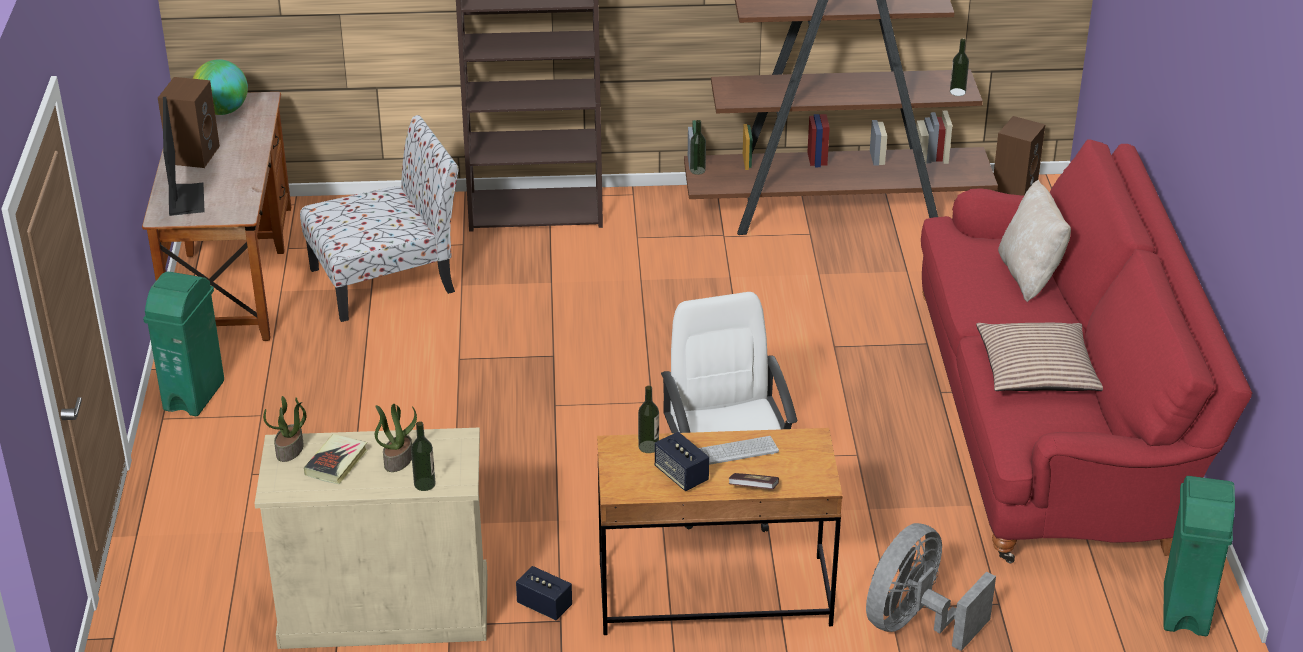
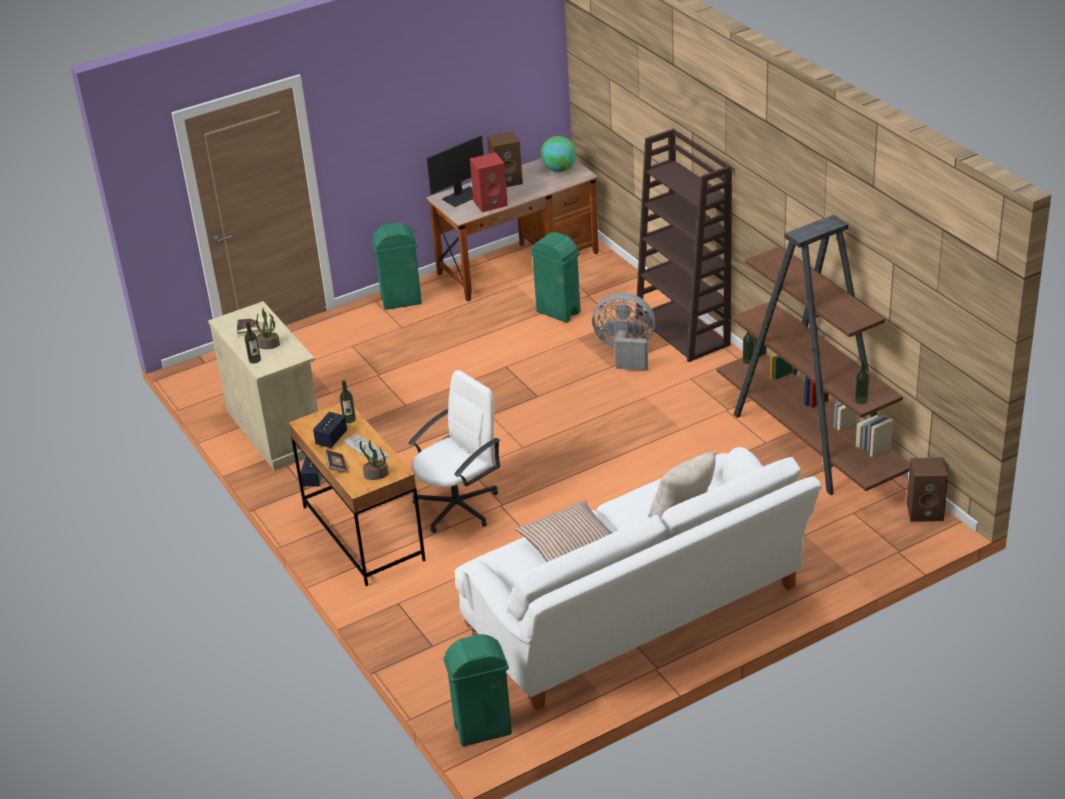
camera: 65 degrees right, 0 degrees up
(234, 182) = (491, 203): none -> red speaker
(290, 450) = (255, 312): potted plant -> potted plant (376, 475)
(386, 280) = (558, 312): chair -> green trash can
(915, 623) = (391, 617): grey fan -> grey fan (625, 352)
(1052, 423) = (639, 615): red sofa -> white sofa

